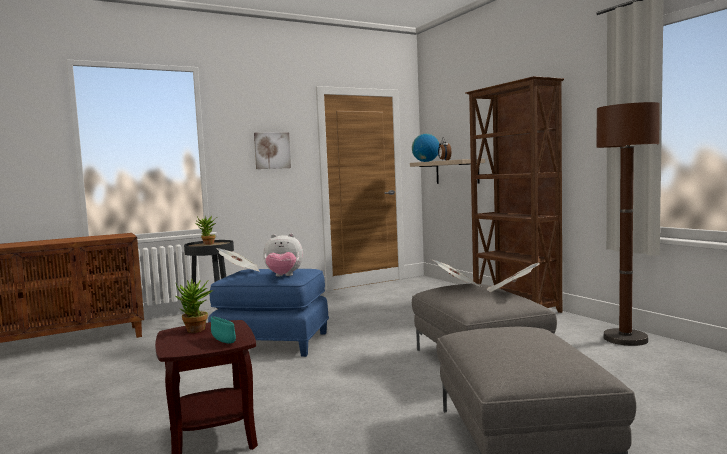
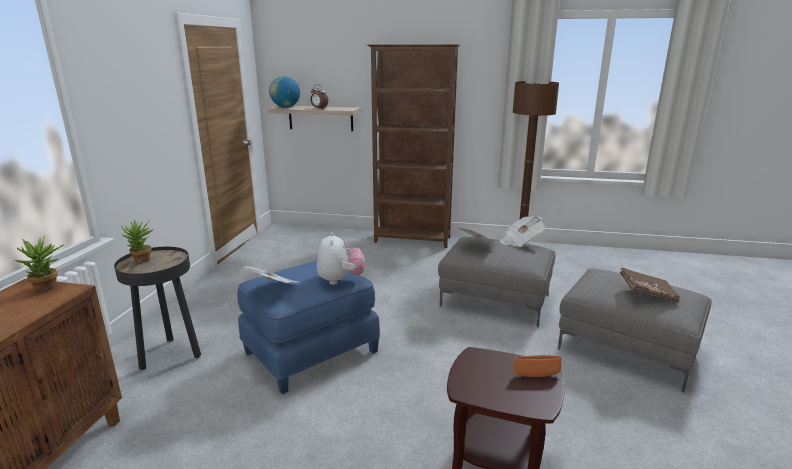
camera: 50 degrees left, 15 degrees up
(196, 331) = (480, 378): potted plant -> potted plant (49, 288)
(223, 341) = (536, 375): turquoise bowl -> orange bowl
(272, 150) = (146, 107): picture -> none
(283, 276) = (340, 280): plush toy -> plush toy turned 45 degrees counterclockwise
(509, 347) = (647, 293): none -> brown book

